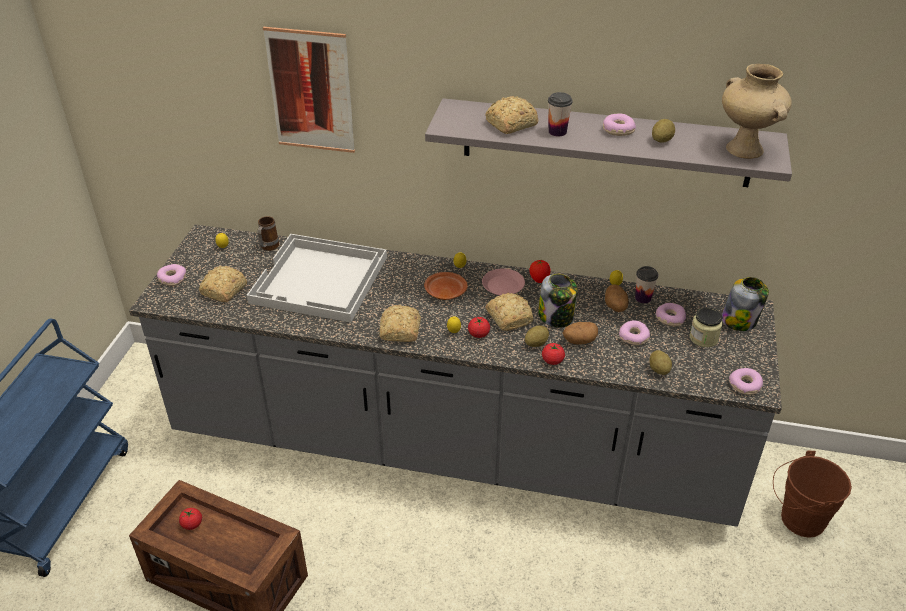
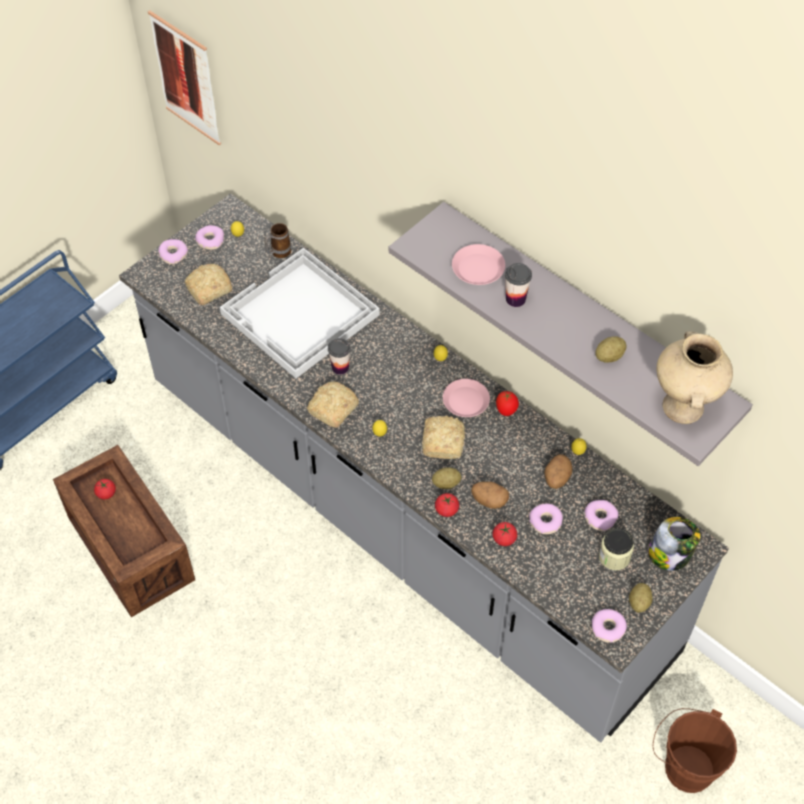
camera: 30 degrees right, 15 degrees up
(311, 91) = (333, 134): picture -> picture (186, 78)
(445, 292) = (405, 382): brown plate -> none
(478, 334) = (401, 447): tomato -> tomato (504, 539)
(510, 124) = (477, 268): bread -> pink plate
(556, 317) = (489, 462): jar -> none
(617, 130) = (577, 323): donut -> donut (210, 241)
(643, 298) = (593, 481): cup -> cup (340, 367)
(659, 370) = (539, 569): potato -> potato (639, 602)

